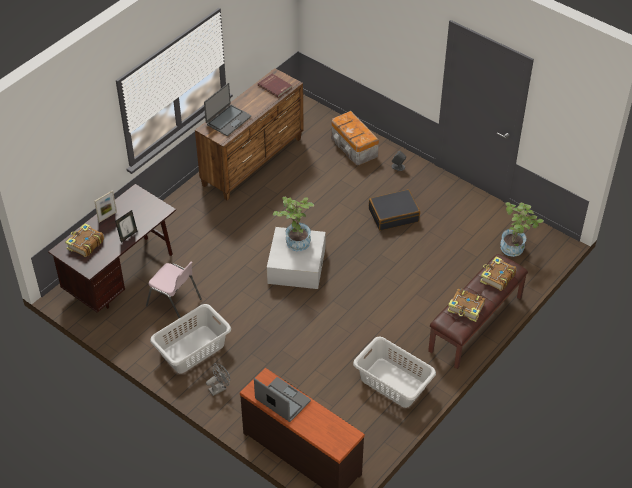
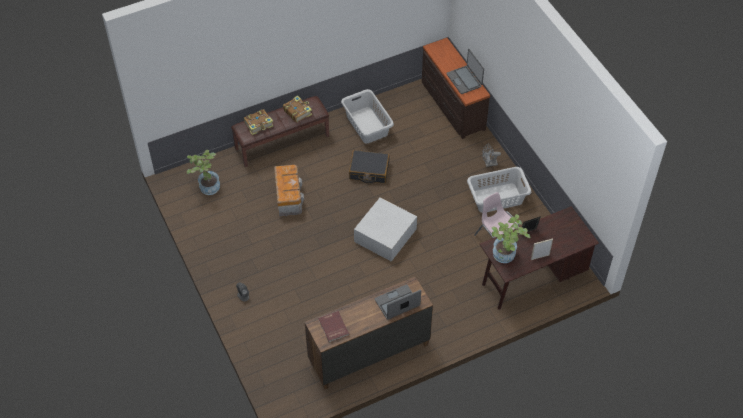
camera: 155 degrees left, 5 degrees up
(85, 244) = (566, 237): book -> none
(295, 240) = (382, 230): potted plant -> potted plant (505, 257)
(354, 147) = (267, 333): storage box -> storage box (288, 196)
(393, 215) = (279, 250): black suitcase -> black suitcase (369, 171)

